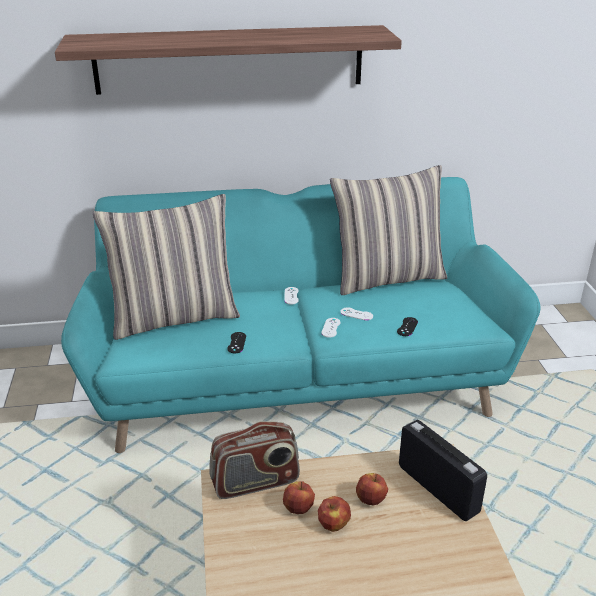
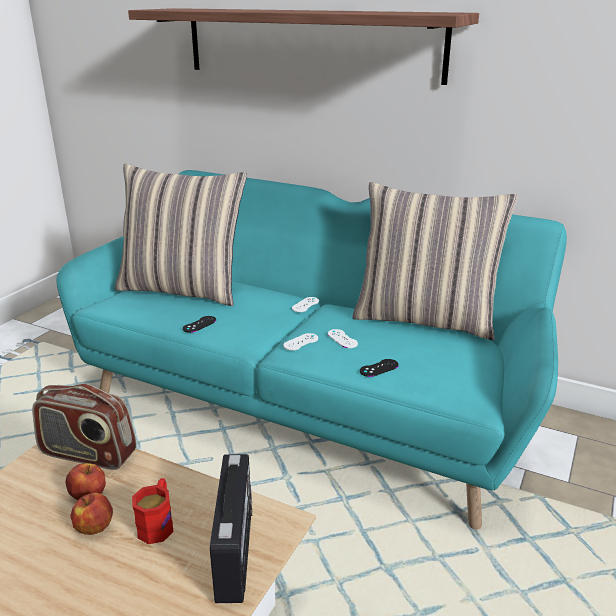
camera: 35 degrees right, 5 degrees down
(370, 499) = (158, 523): apple -> red mug

